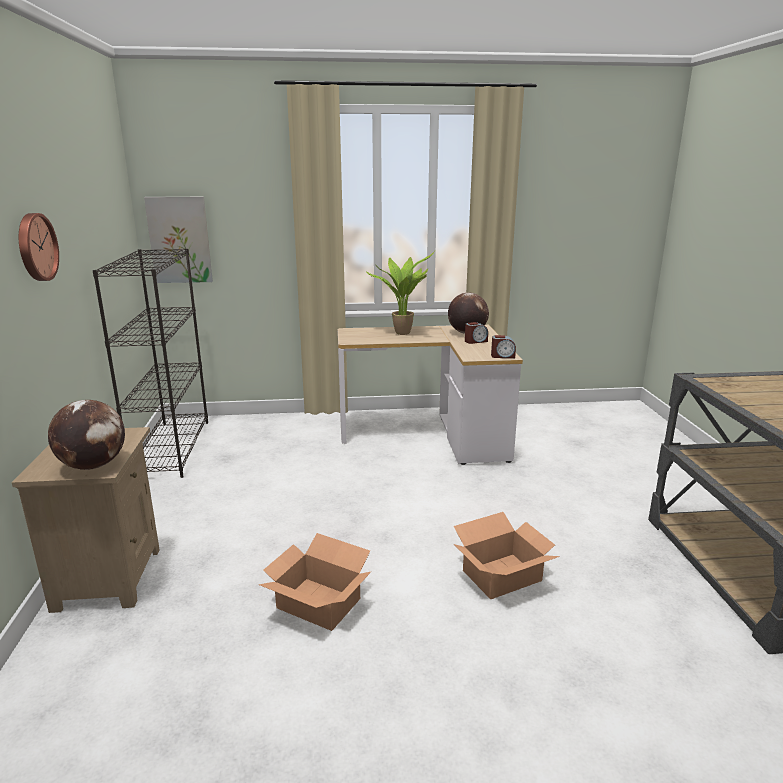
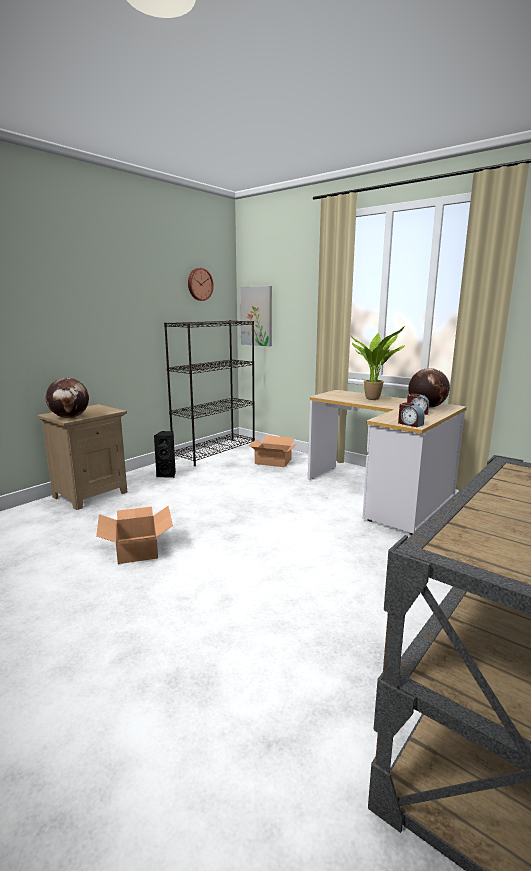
camera: 45 degrees right, 5 degrees down
(35, 247) = (107, 299): wall clock -> wall clock (199, 284)
(168, 502) = (167, 474): none -> black speaker
(503, 576) = (257, 595): cardboard box -> cardboard box (273, 462)

